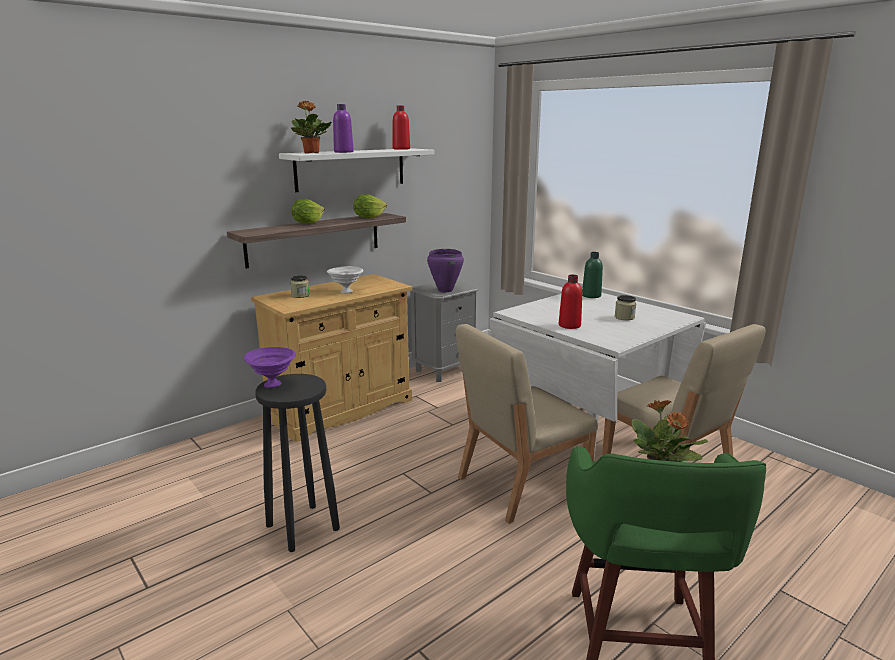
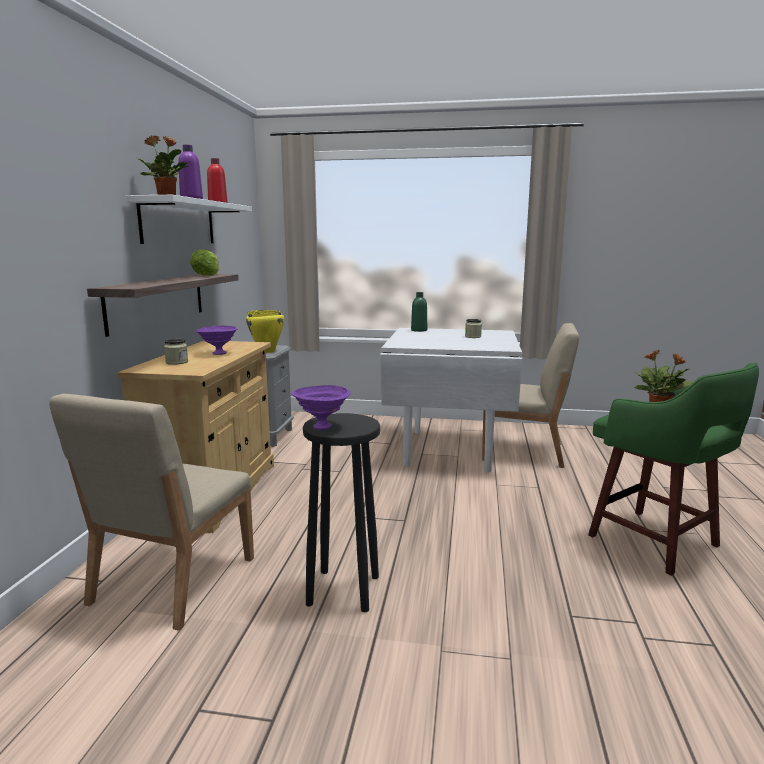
camera: 40 degrees left, 5 degrees down
(307, 223) = (159, 280): lettuce -> none
(345, 291) = (218, 353): white bowl -> purple bowl
(445, 290) = (266, 351): purple cooking pot -> yellow cooking pot
(520, 484) = (456, 490): beige chair -> beige chair (172, 581)
(569, 325) = (454, 345): red bottle -> none

